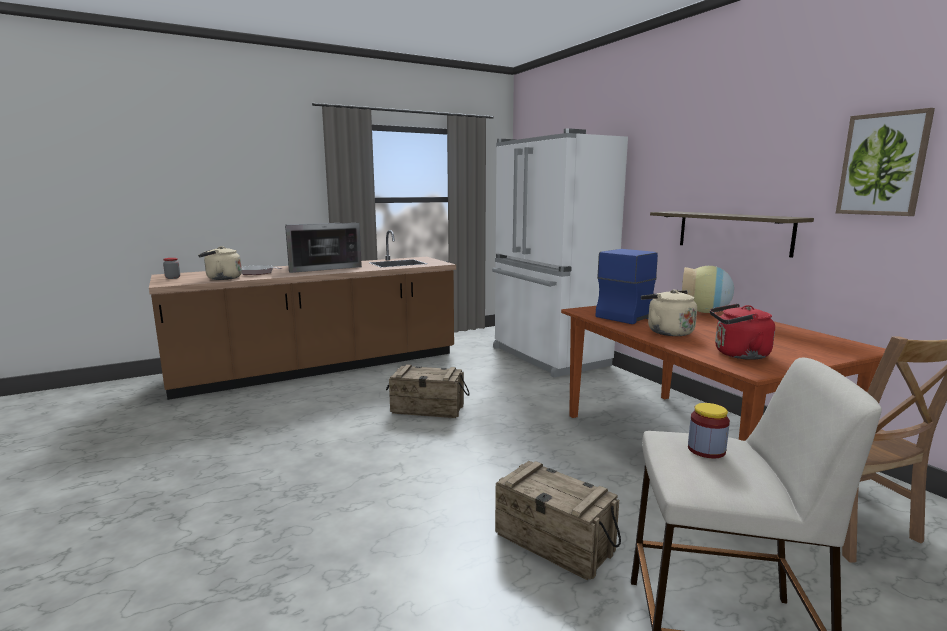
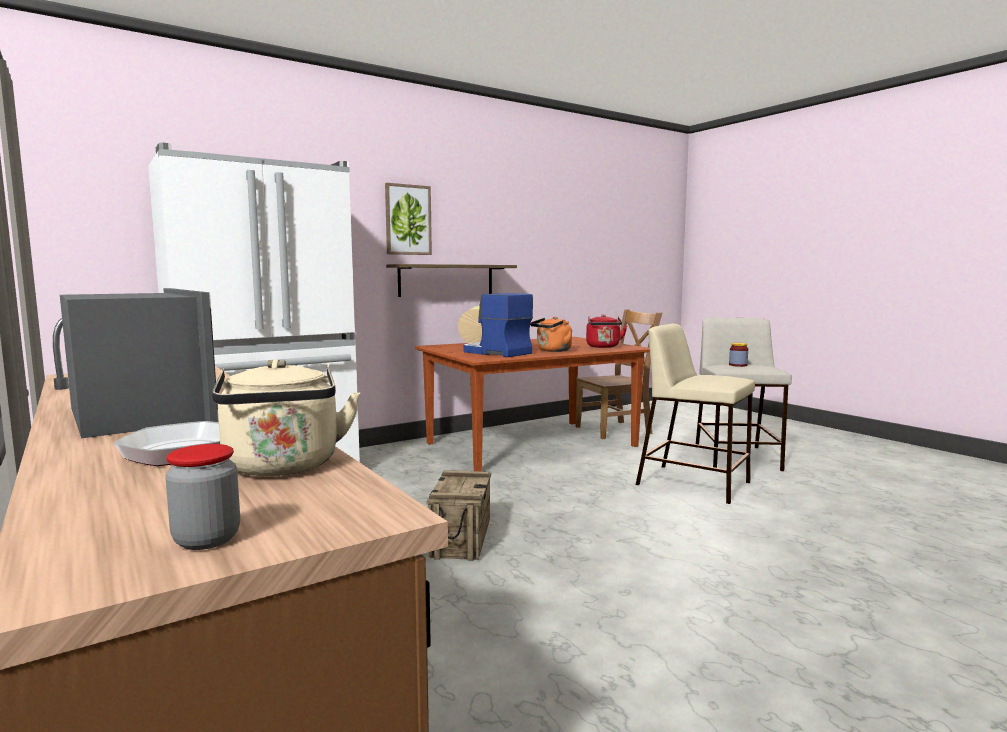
camera: 95 degrees left, 5 degrees down
(554, 542) = (695, 483): crate -> beige stool
(667, 332) = (552, 350): beige kettle -> orange kettle
(883, 164) = (530, 231): picture -> picture (408, 220)

